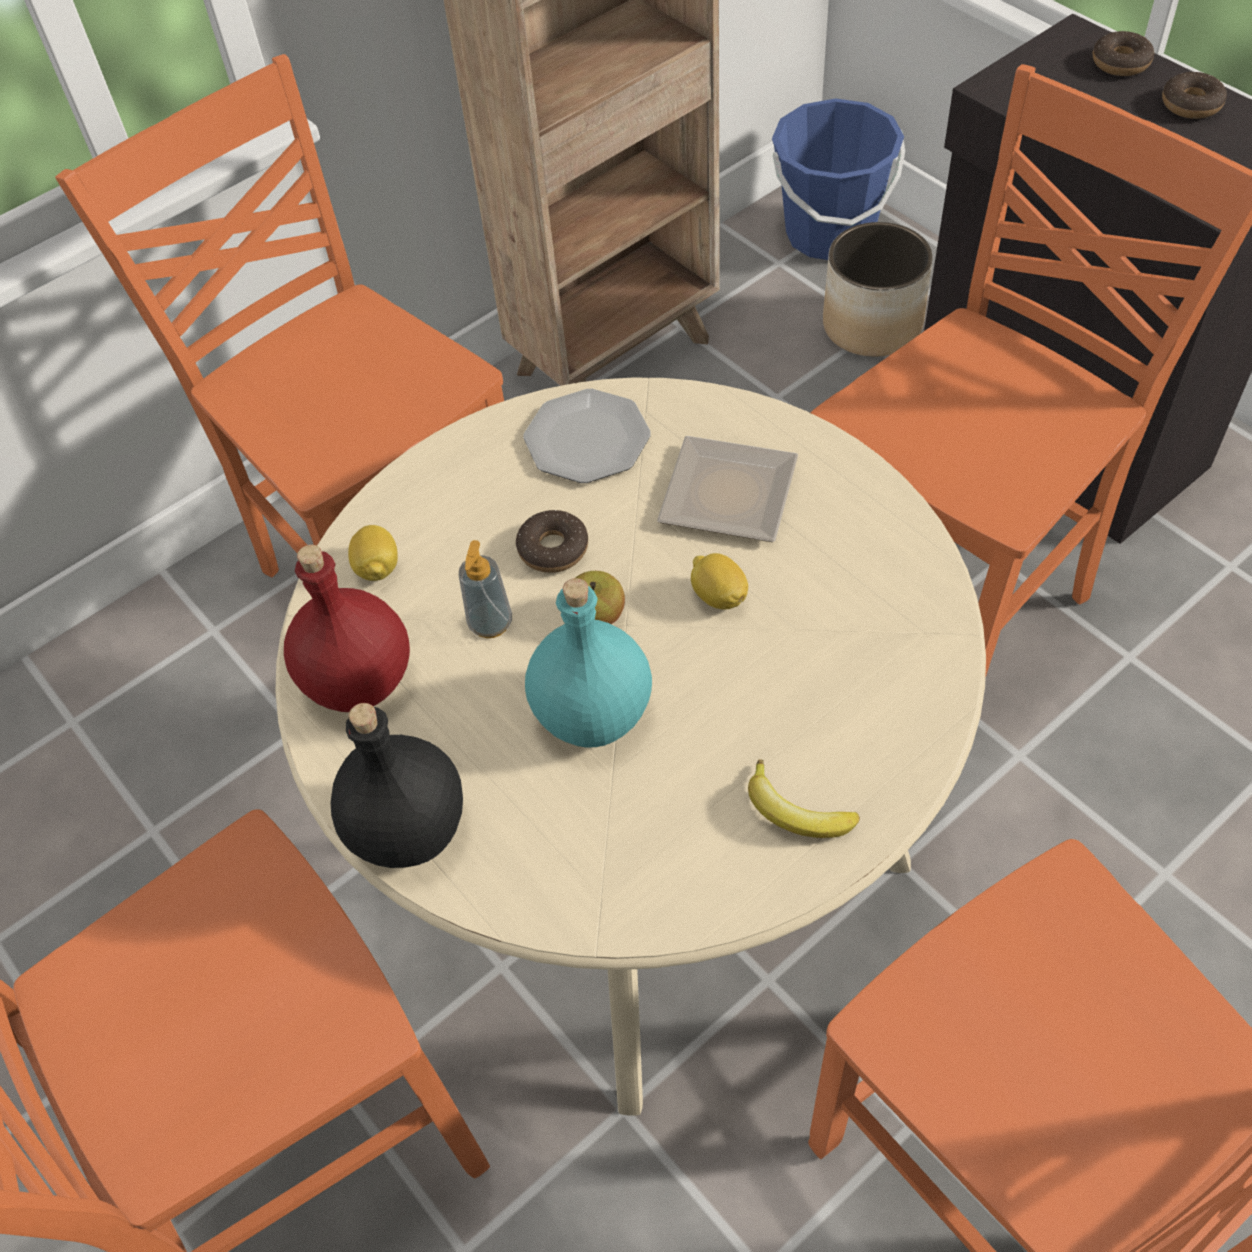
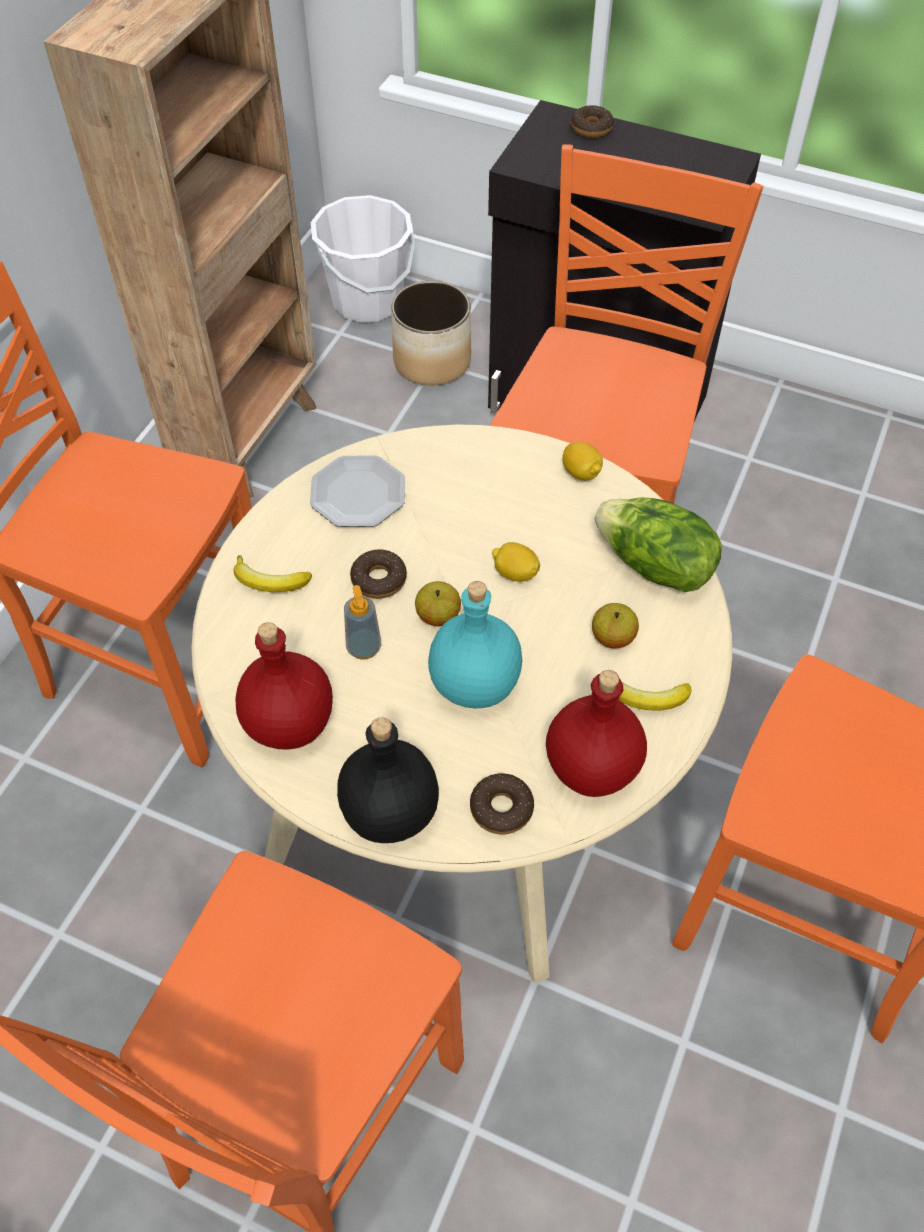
camera: 30 degrees left, 0 degrees up
(377, 568) = (253, 637): lemon -> lemon (581, 473)
(431, 510) = (269, 582): none -> banana
(675, 875) = (592, 769): none -> red bottle
(723, 497) = (479, 504): plate -> none
(795, 719) = (612, 638): none -> apple
(830, 234) = (367, 301): blue bucket -> white bucket
(901, 648) = (654, 566): none -> lettuce
(1191, 104) = (651, 147): donut -> donut (501, 808)

